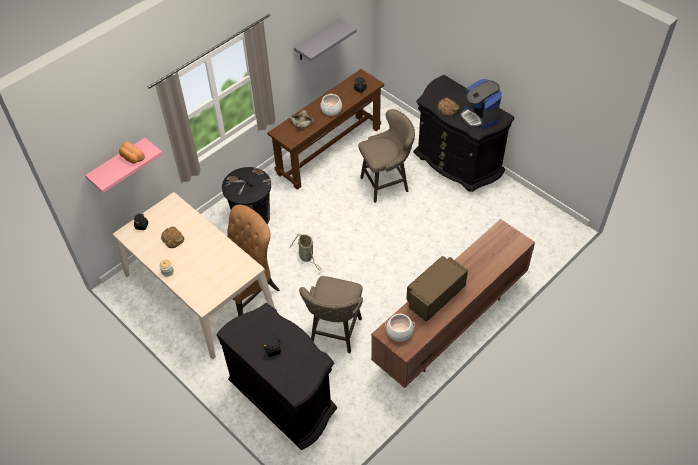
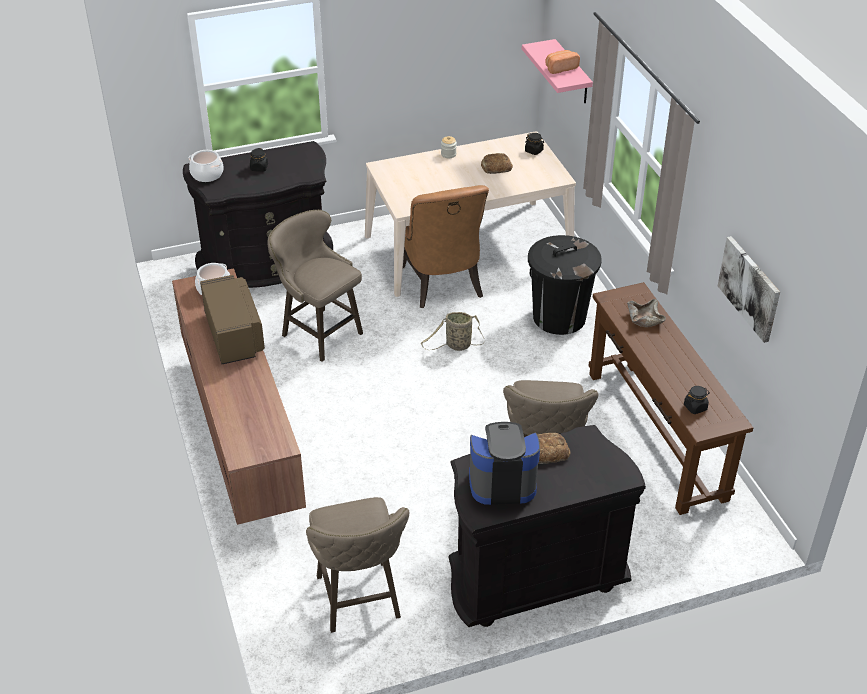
camera: 115 degrees right, 10 degrees down
(317, 40) = (749, 288): grey shelf -> picture
(331, 109) = (659, 358): cooking pot -> cooking pot (207, 174)
(516, 220) = (359, 600): none -> beige stool

